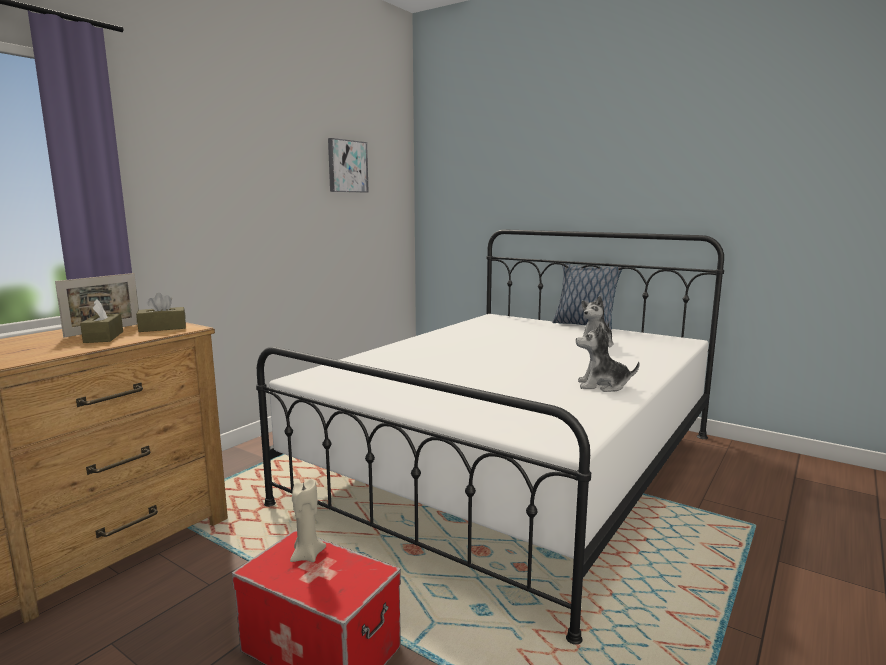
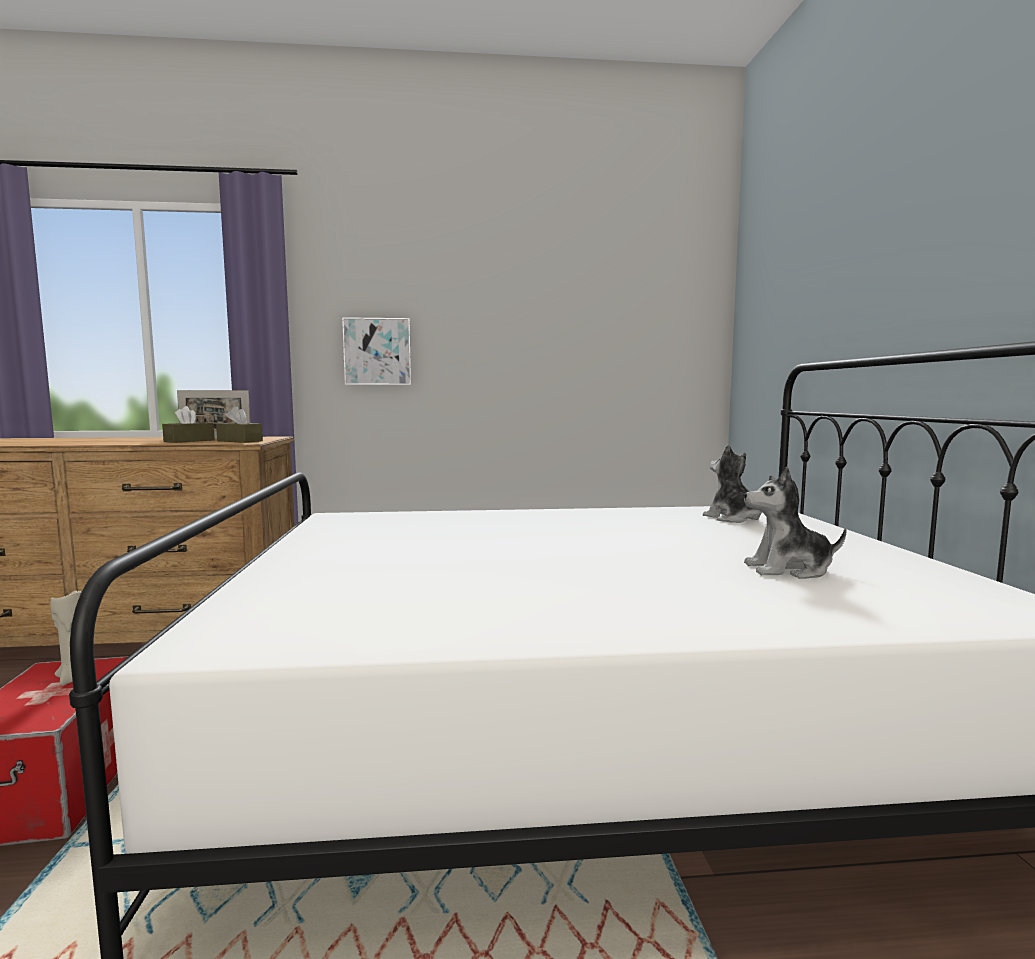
camera: 50 degrees right, 5 degrees down
(347, 166) = (596, 289): picture -> picture (378, 351)
(583, 325) = (886, 543): pillow -> none
(602, 386) = (543, 615): plush toy -> plush toy (733, 518)

